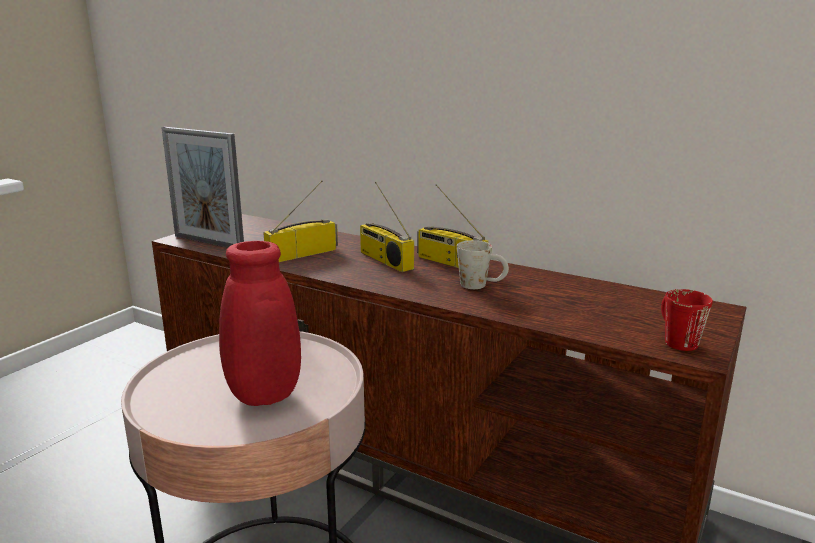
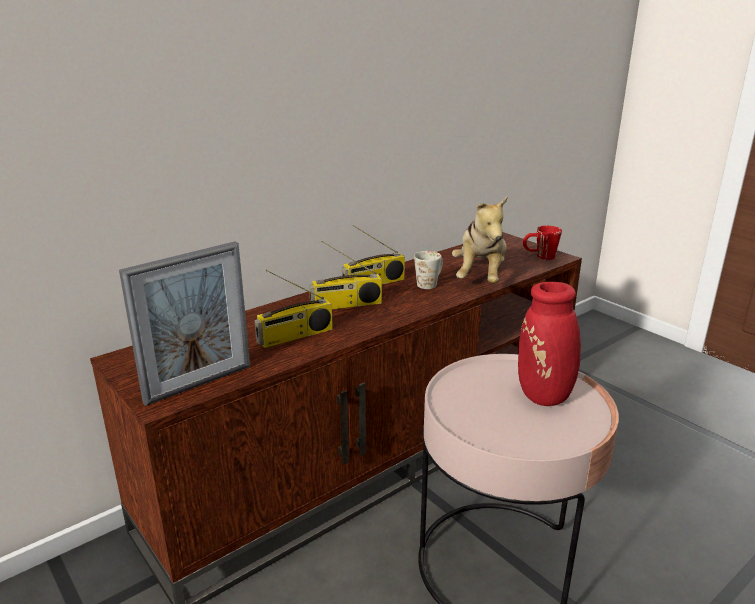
camera: 70 degrees left, 5 degrees up
(302, 254) = (295, 336): radio -> radio turned 105 degrees counterclockwise
(534, 308) = (480, 277): none -> plush toy

